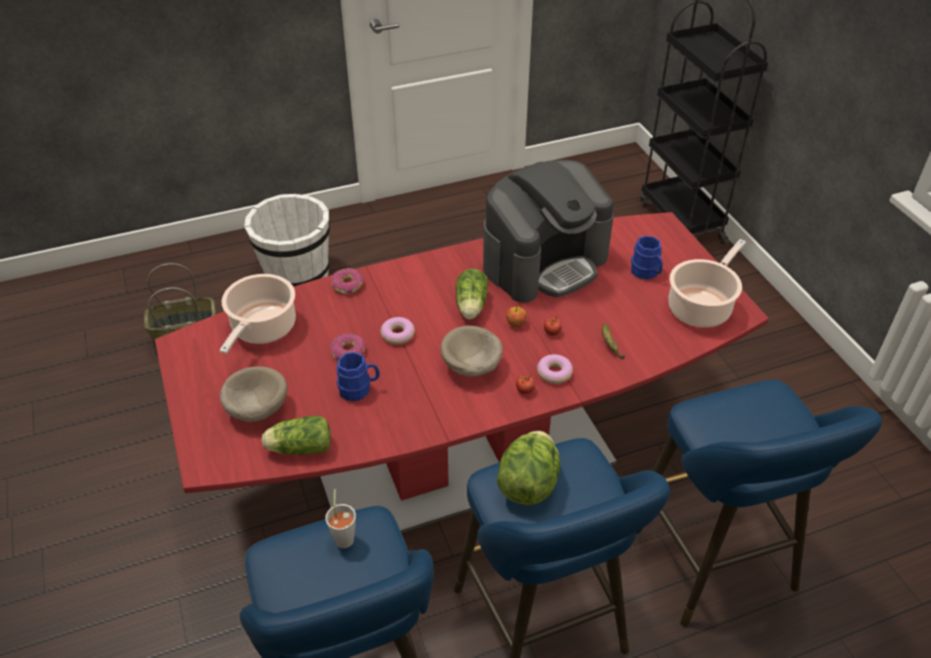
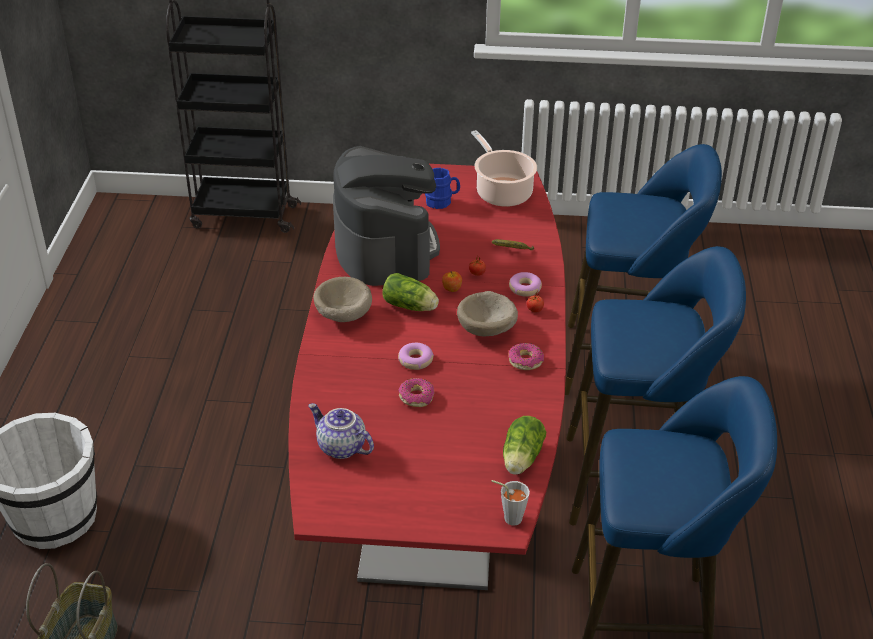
camera: 65 degrees left, 5 degrees down
(256, 408) = (452, 476): beige bowl -> beige bowl (342, 316)
(262, 329) = (340, 447): cooking pot -> teapot
(344, 536) = (635, 456): grey cup -> grey cup (509, 517)
(348, 285) = (319, 373): donut -> donut (525, 361)
(359, 389) = (471, 403): blue mug -> none
(528, 484) = (634, 341): lettuce -> none

